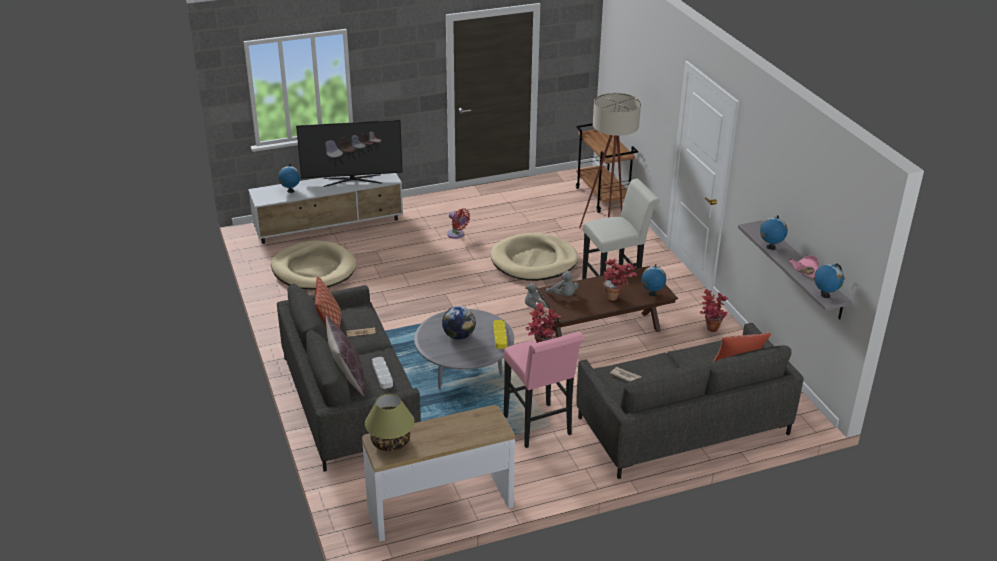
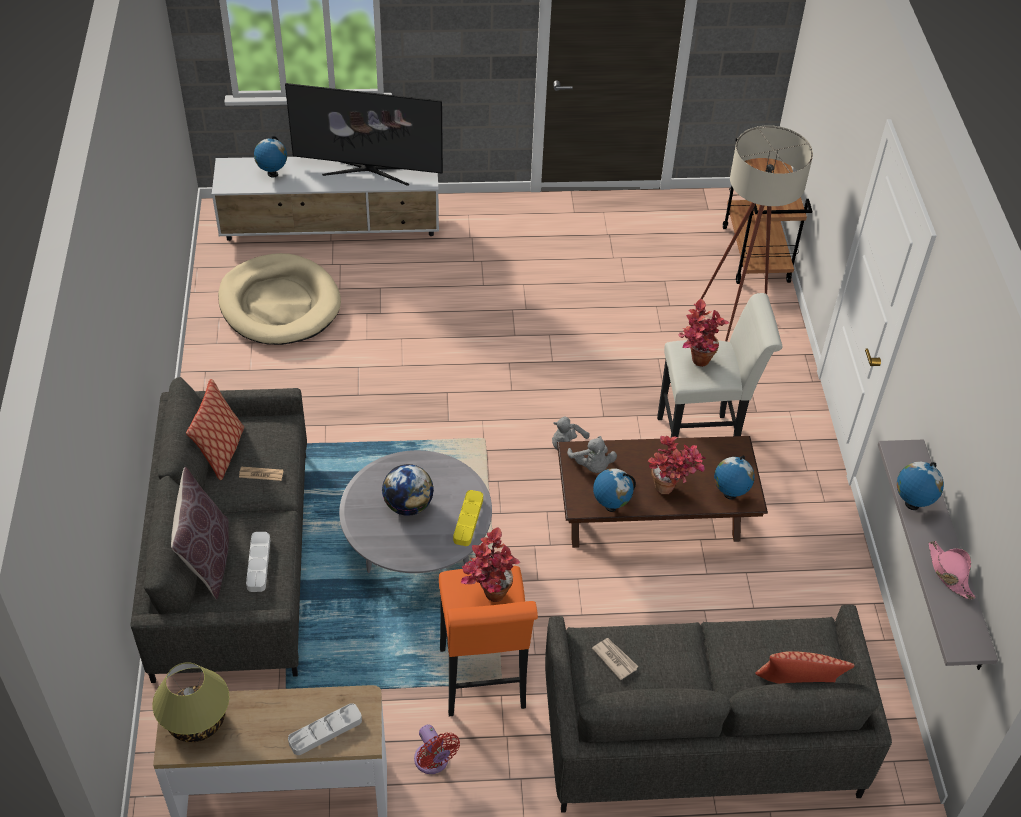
camera: 15 degrees right, 15 degrees up
(457, 235) = (508, 282): red fan -> red fan (433, 762)
(474, 431) = (325, 731): none -> grey tray
(534, 261) = (602, 358): beige dog bed -> none
(539, 429) = (483, 685): pink stool -> orange stool
(710, 331) = (817, 559): potted plant -> potted plant (695, 363)
(825, 295) = (958, 635): globe -> globe (610, 506)

